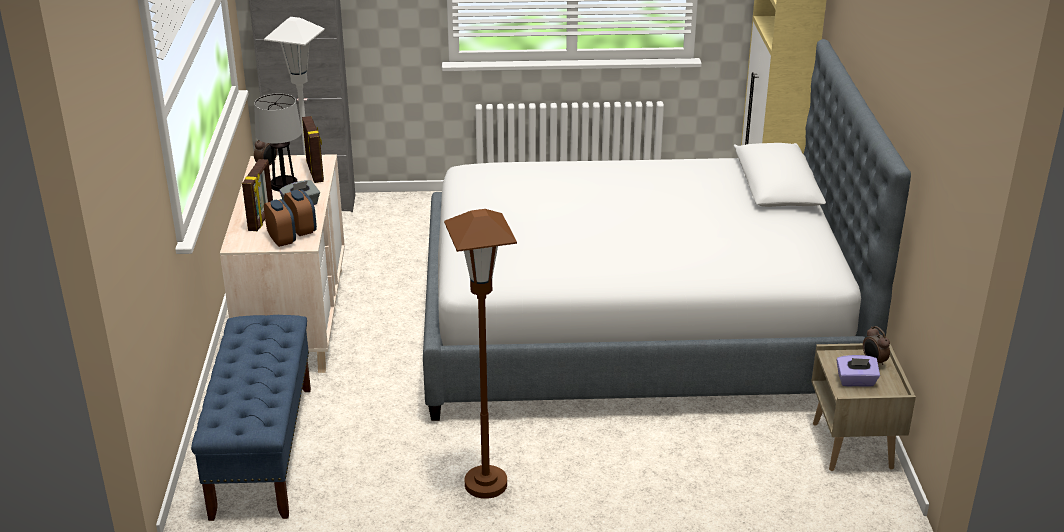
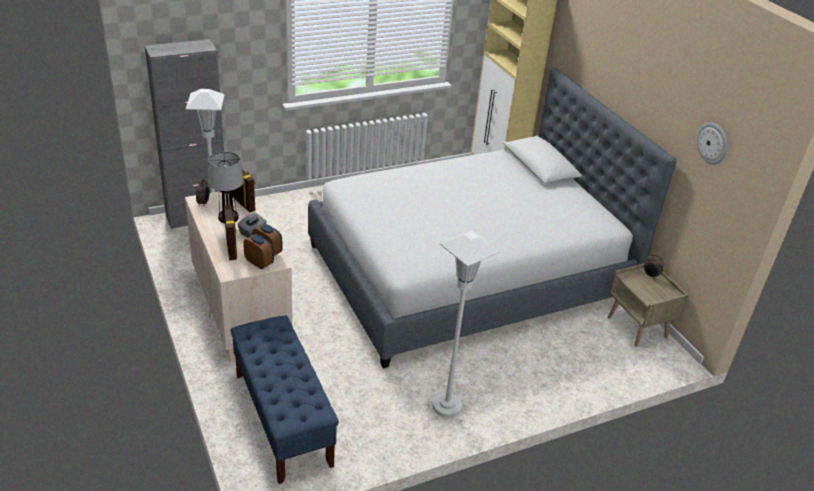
camera: 25 degrees left, 5 degrees up
(486, 484) = (447, 406): brown floor lamp -> white floor lamp
(856, 381) = (650, 291): purple tissue box -> none
(943, 145) = (713, 143): none -> wall clock

